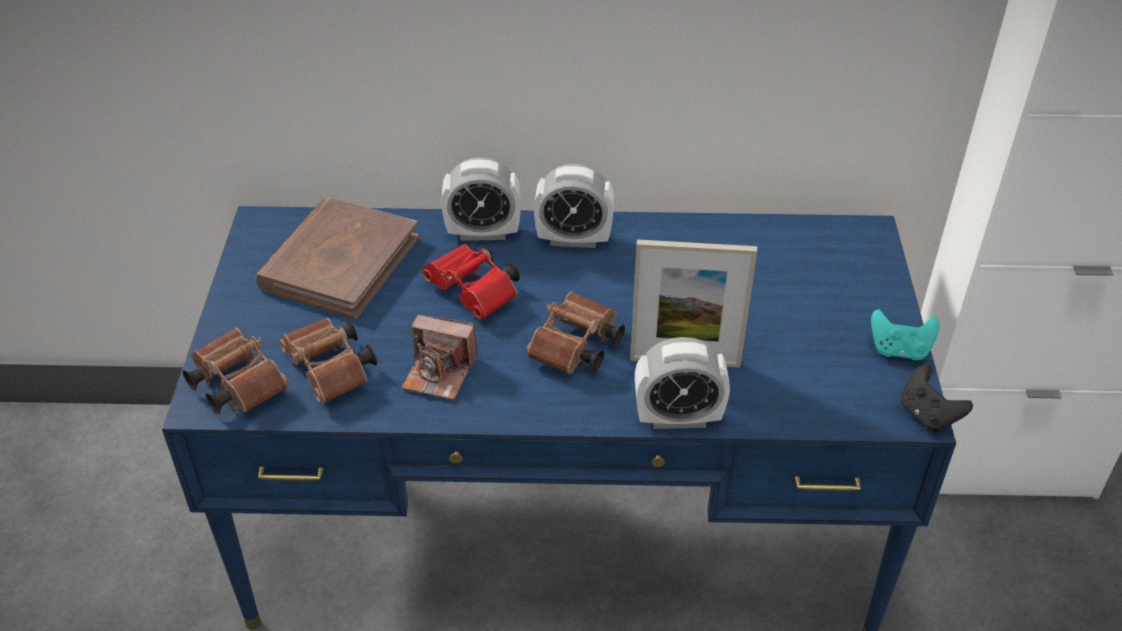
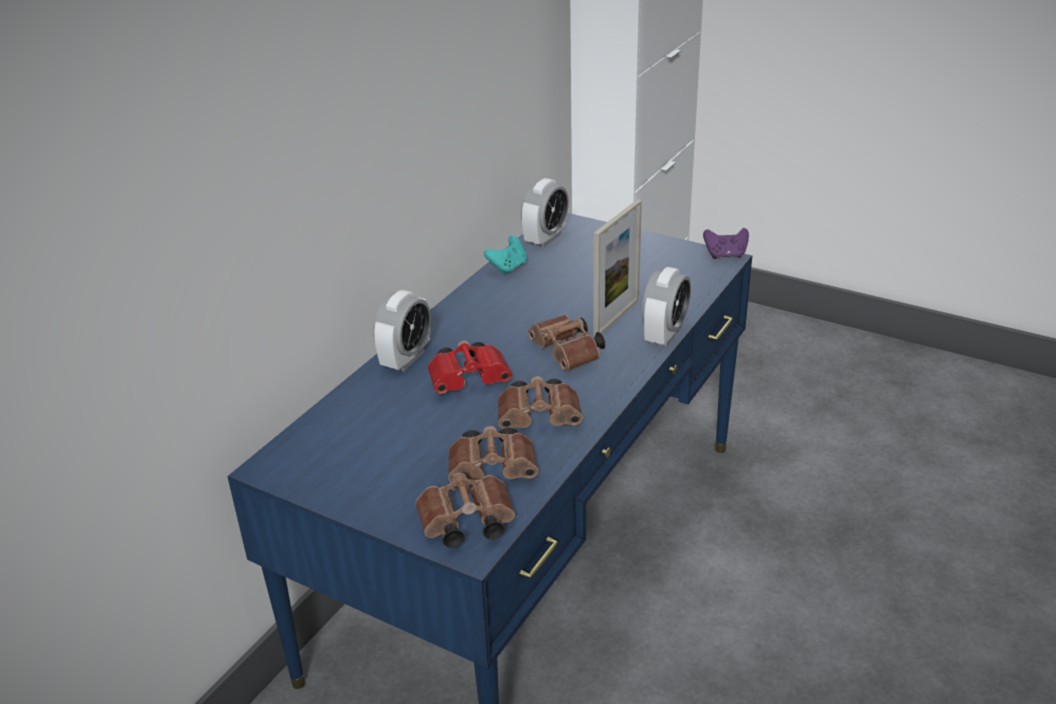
camera: 60 degrees left, 10 degrees down
(339, 262) = (367, 436): brown book -> none
(440, 373) = (541, 418): camera -> brown binoculars
(573, 239) = (455, 323): alarm clock -> alarm clock (545, 238)
(899, 350) = (668, 246): turquoise game controller -> turquoise game controller (508, 267)
(927, 415) = (725, 255): black game controller -> purple game controller

